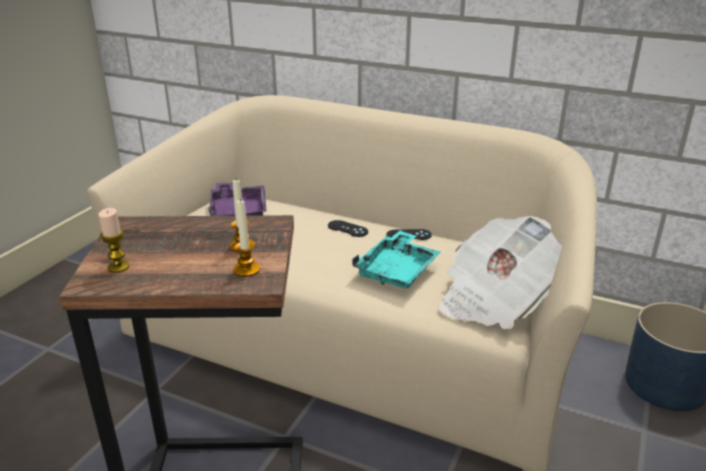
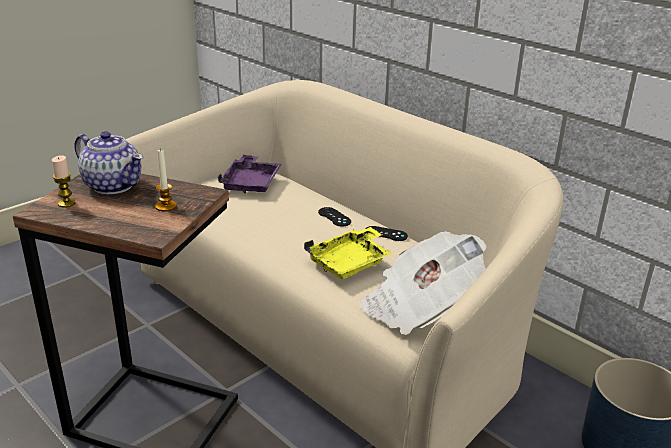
camera: 20 degrees right, 0 degrees up
(157, 235) = (113, 185): none -> teapot
(246, 270) = (152, 225): candle -> none
(397, 271) = (349, 263): turquoise tray -> yellow tray

